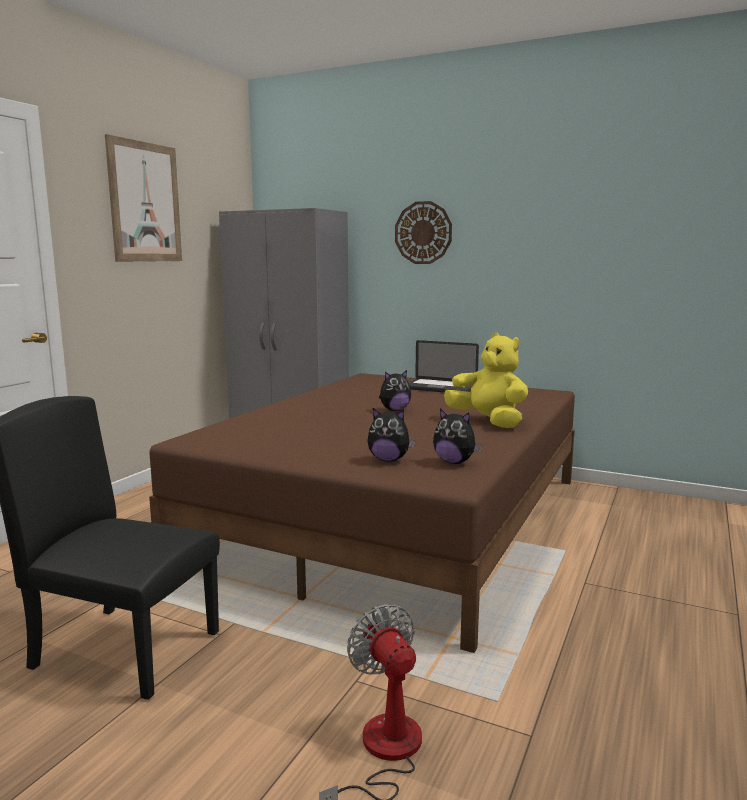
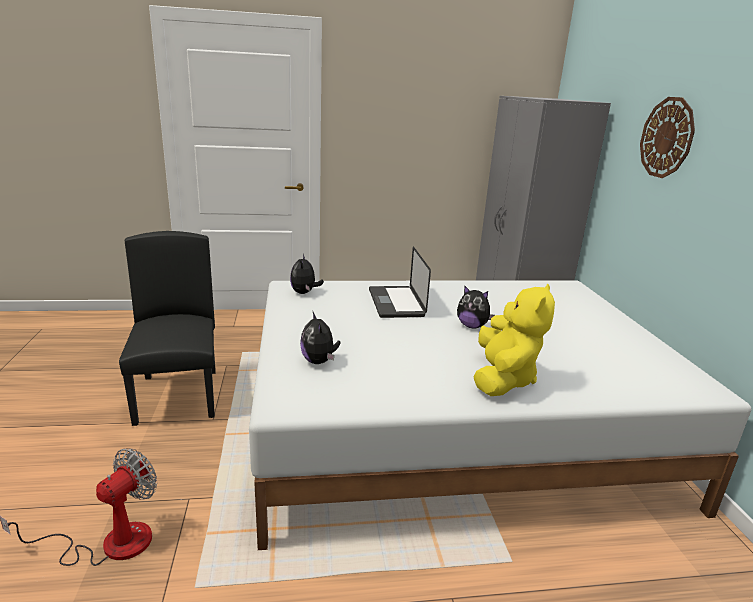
camera: 55 degrees right, 10 degrees up
(145, 202) = (415, 88): picture -> none
(396, 518) = (453, 426): brown bed -> white bed
(439, 388) = (593, 325): laptop -> laptop (396, 303)
(454, 462) = (344, 391): plush toy -> plush toy (304, 293)

